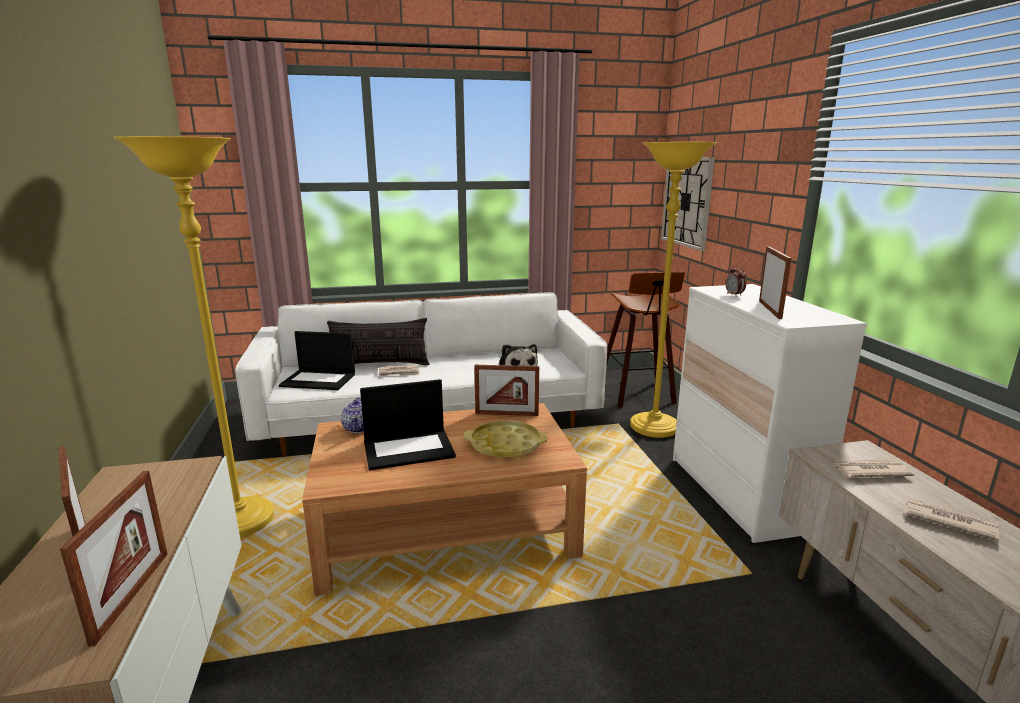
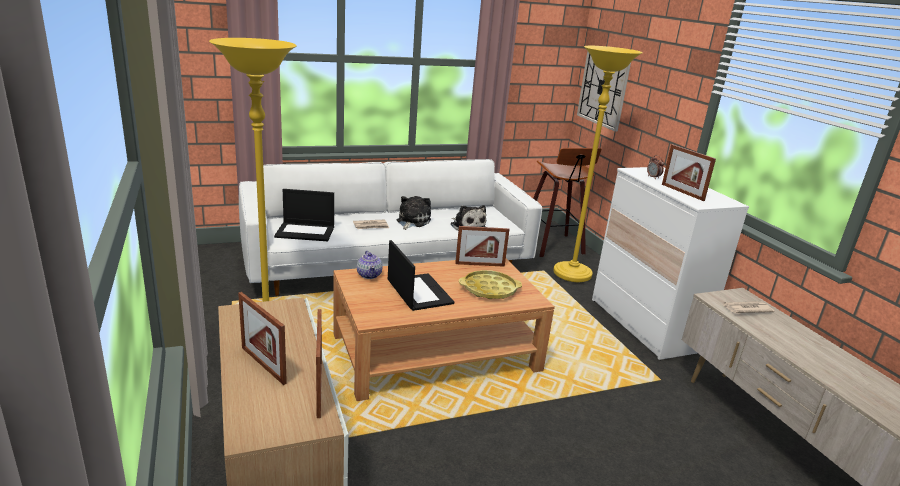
camera: 10 degrees left, 5 degrees up
(380, 365) = (350, 218): pillow -> none
(409, 449) = (418, 292): laptop -> laptop turned 90 degrees counterclockwise
(451, 366) = (412, 221): none -> plush toy
(769, 309) = (682, 192): picture frame -> picture frame turned 150 degrees clockwise
(947, 521) = (794, 340): newspaper -> none

